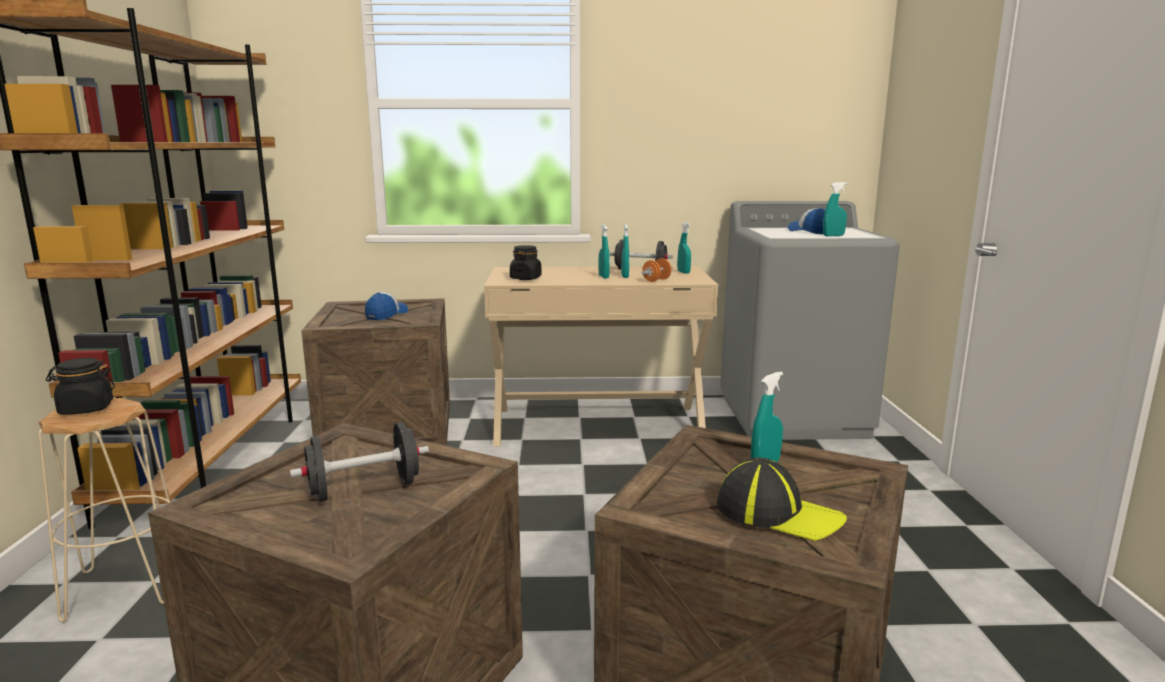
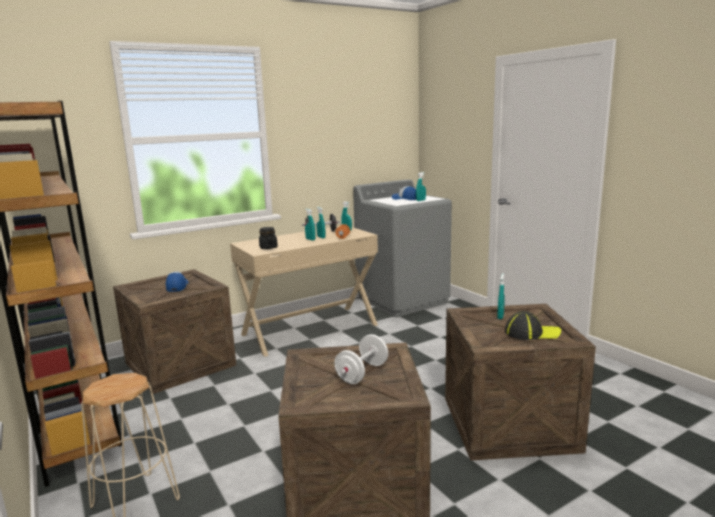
camera: 30 degrees left, 0 degrees up
(86, 409) = (107, 386): black jar -> none
(364, 489) = (362, 373): black dumbbell -> white dumbbell

